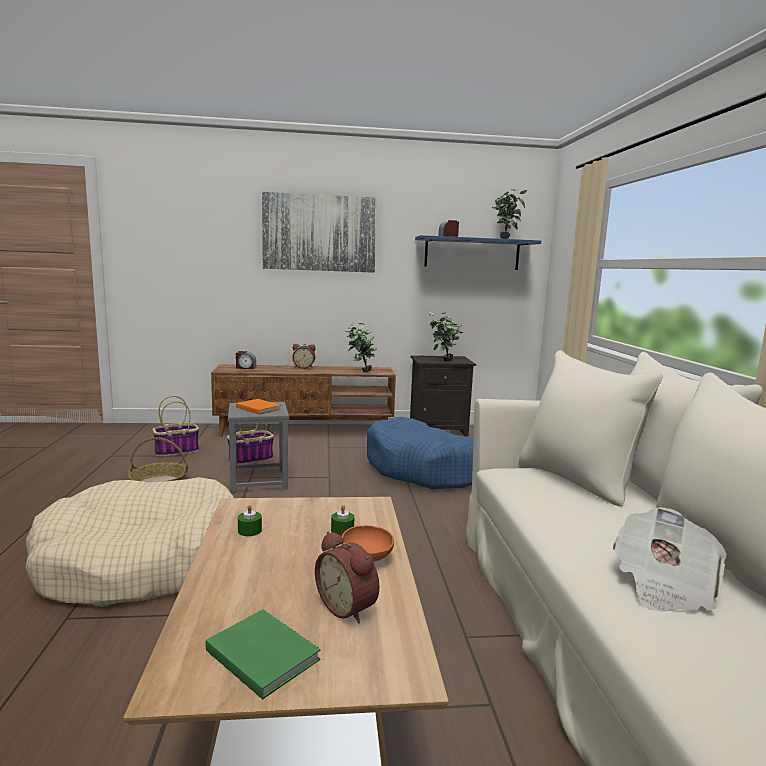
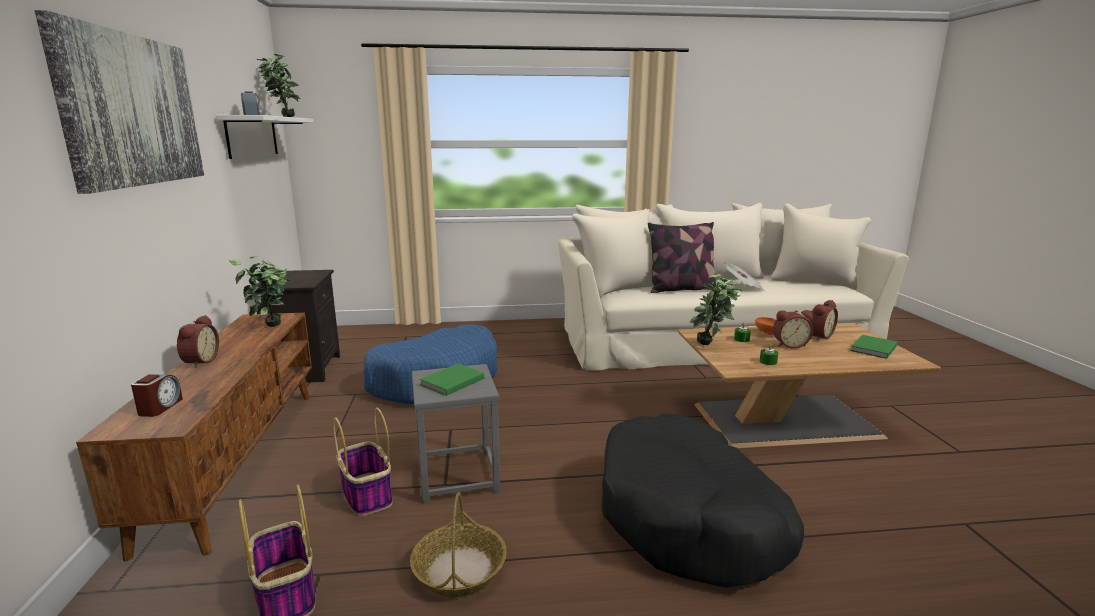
camera: 90 degrees left, 5 degrees up
(143, 561) = (689, 517): beige dog bed -> black dog bed
(258, 408) = (450, 382): orange book -> green book
(309, 563) = (789, 345): none -> alarm clock
(443, 361) = (310, 278): potted plant -> potted plant (712, 346)
(472, 253) = (252, 136): blue shelf -> white shelf
(597, 517) = (681, 289): none -> pillow

